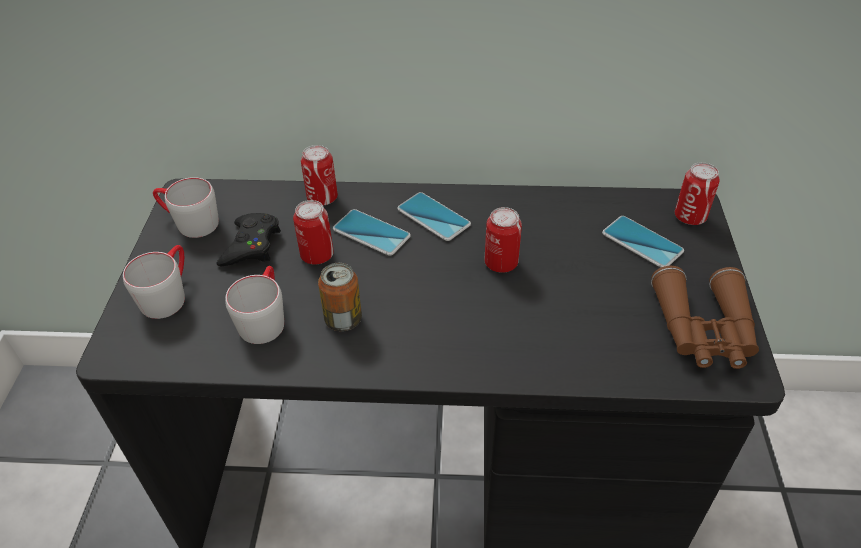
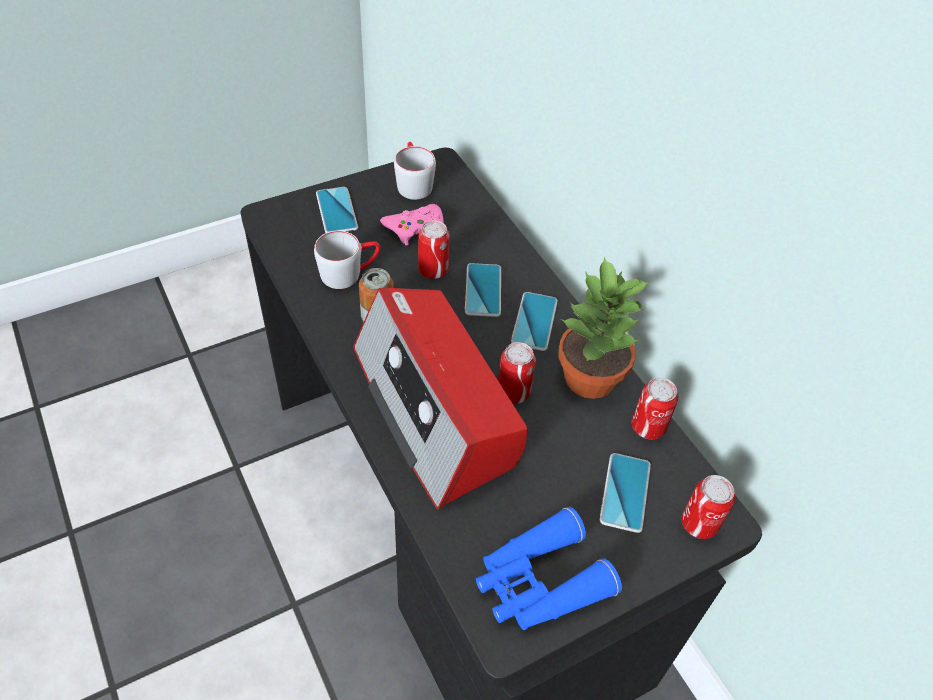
camera: 55 degrees right, 5 degrees up
(168, 294) = (336, 211): grey mug -> phone
(251, 245) = (415, 228): black game controller -> pink game controller
(322, 198) = (499, 241): can -> can (648, 427)
(485, 322) = (436, 408): none -> radio
(518, 212) = (590, 379): none -> potted plant
(704, 330) = (539, 582): brown binoculars -> blue binoculars

